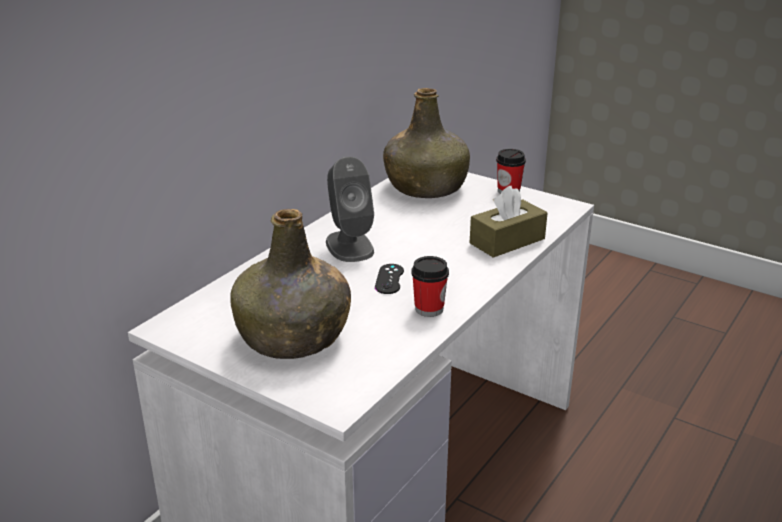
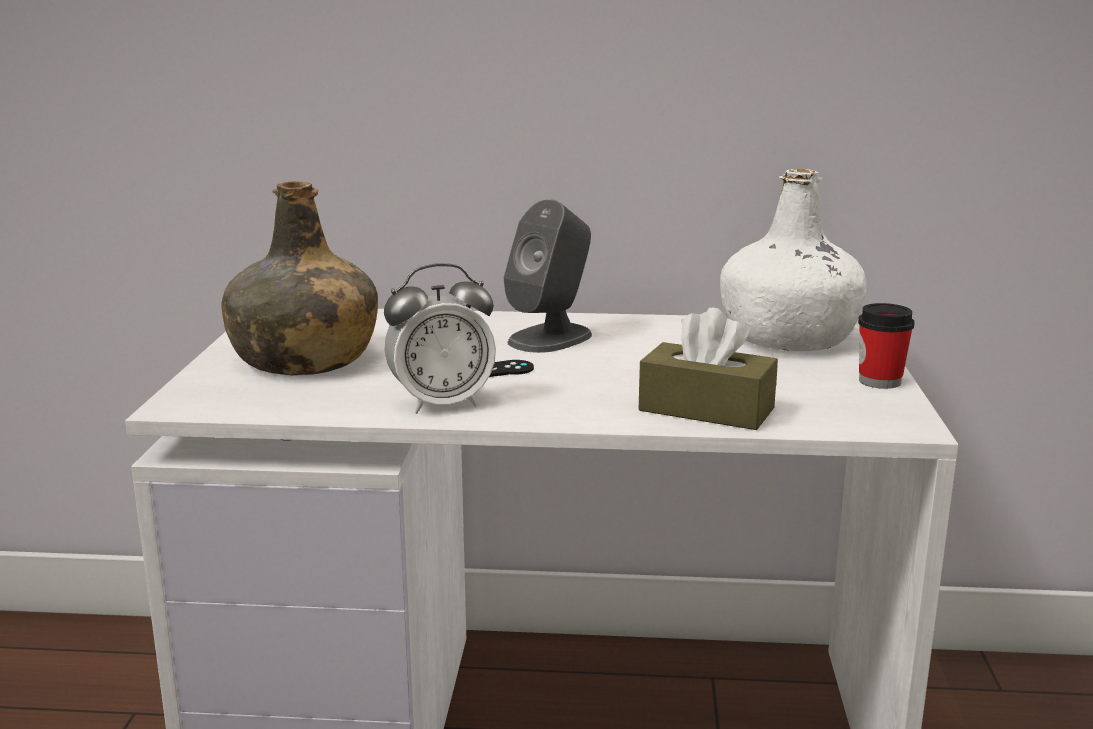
camera: 60 degrees right, 10 degrees down
(426, 187) = (790, 338): green bottle -> white bottle
(429, 309) = (441, 404): cup -> alarm clock

